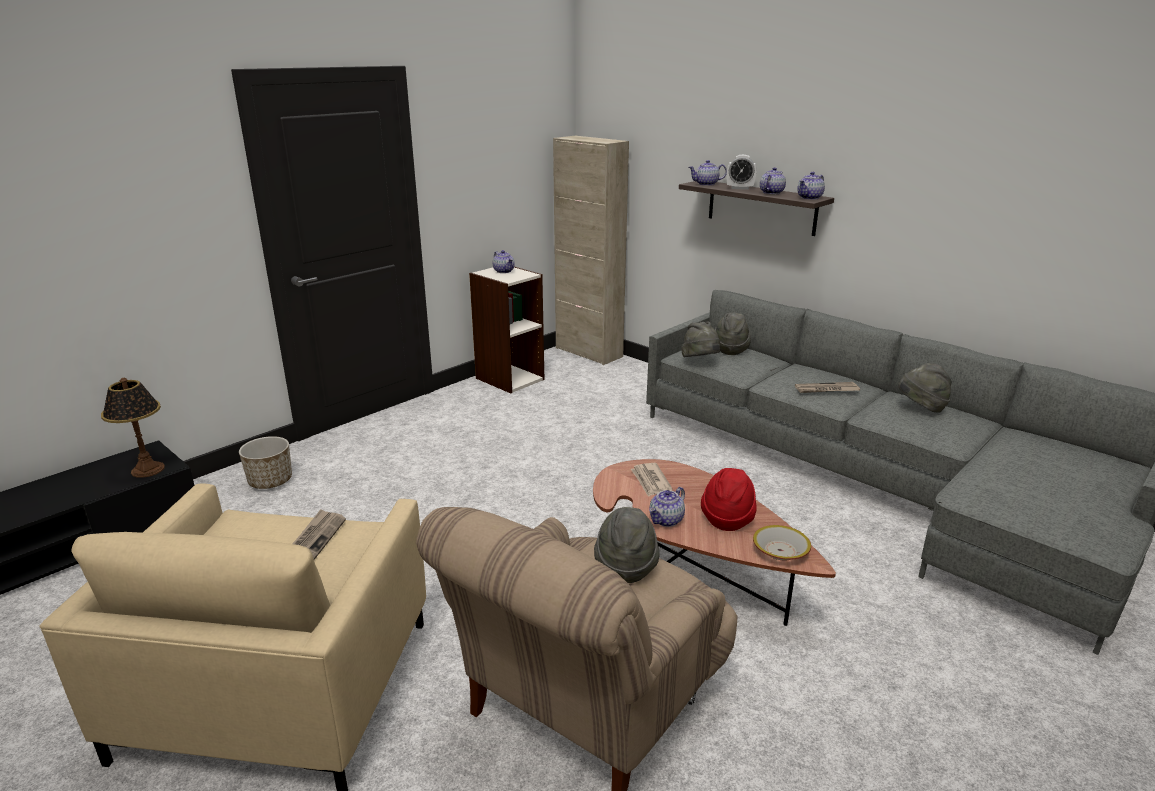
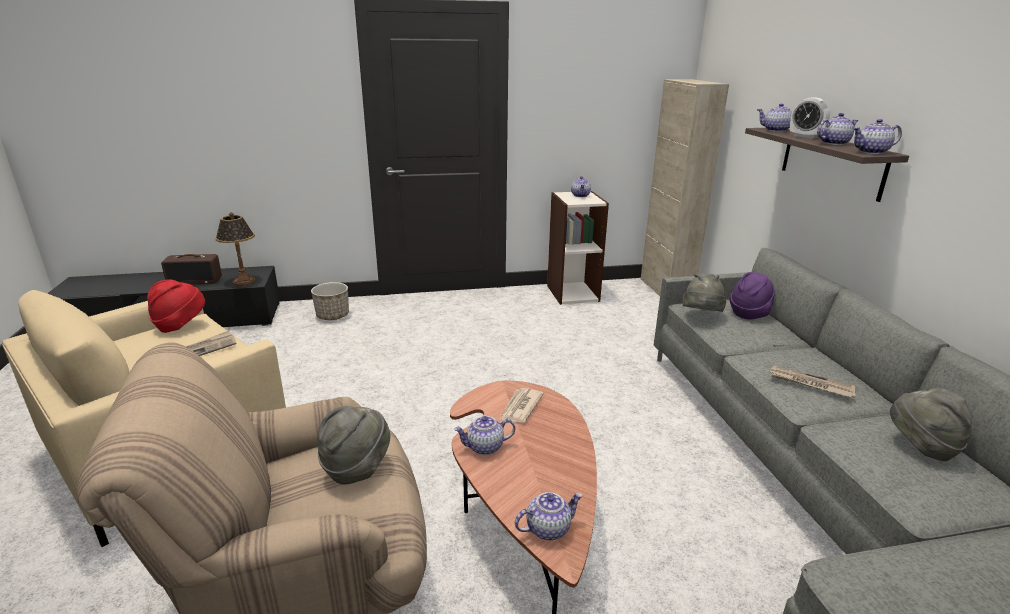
camera: 35 degrees right, 0 degrees up
(68, 491) = (195, 280): none -> radio
(727, 518) = (541, 471): red hat -> red hat (181, 325)
(730, 349) = (749, 313): grey hat -> purple hat
(780, 551) = (548, 528): bowl -> teapot

